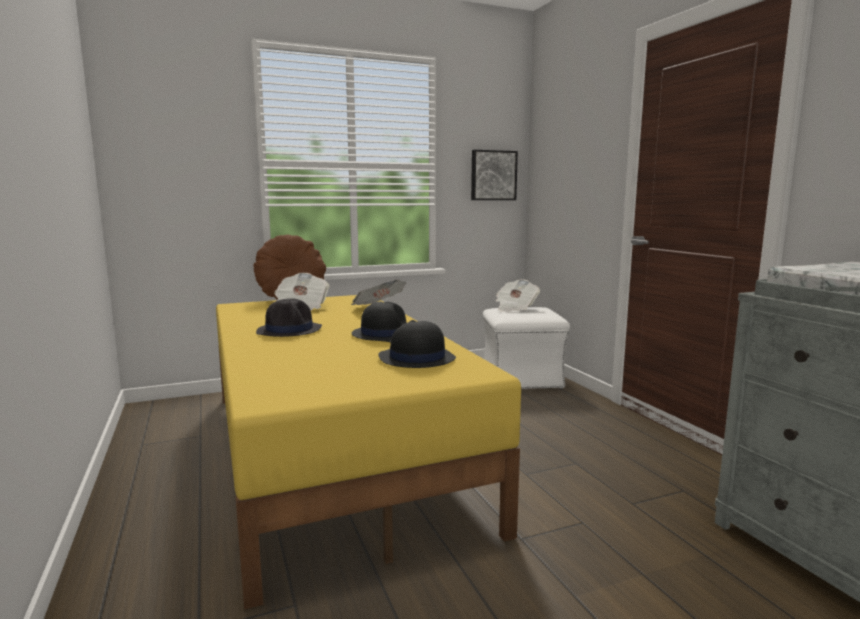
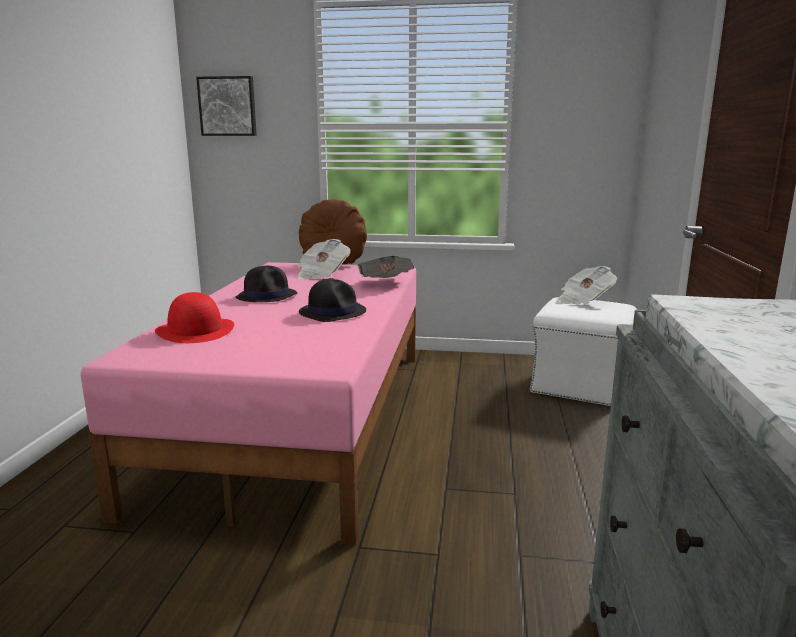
camera: 30 degrees right, 5 degrees up
(287, 367) = (195, 330): none -> red hat
(334, 451) = (303, 418): yellow bed -> pink bed
(416, 358) = (306, 342): black hat -> none
(493, 175) = (588, 134): picture -> picture (228, 106)

